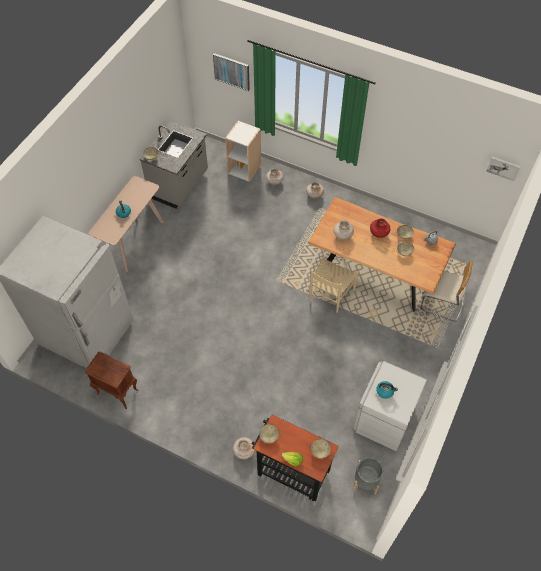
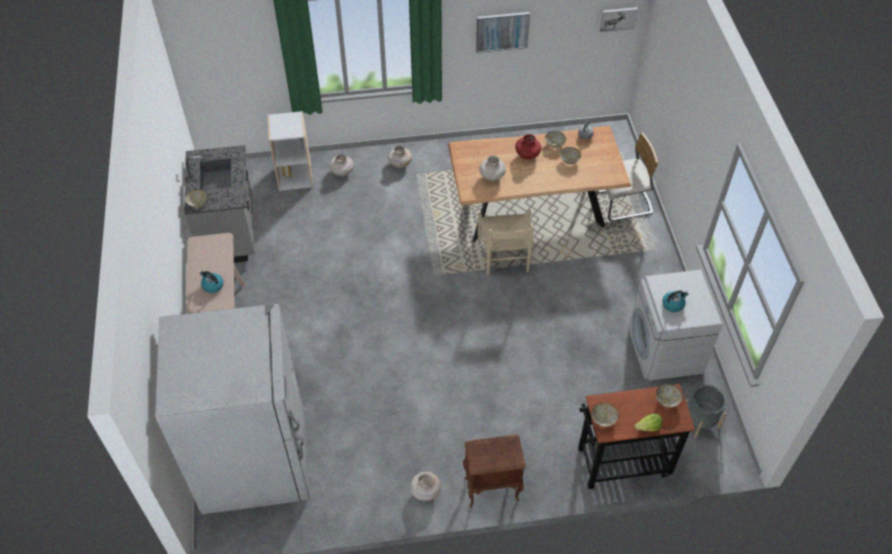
camera: 35 degrees left, 5 degrees down
(117, 392) = (353, 505): brown nightstand -> brown nightstand (491, 489)
(232, 71) = (242, 51): picture -> picture (502, 31)
(244, 451) = (553, 474): beige vase -> beige vase (425, 492)

